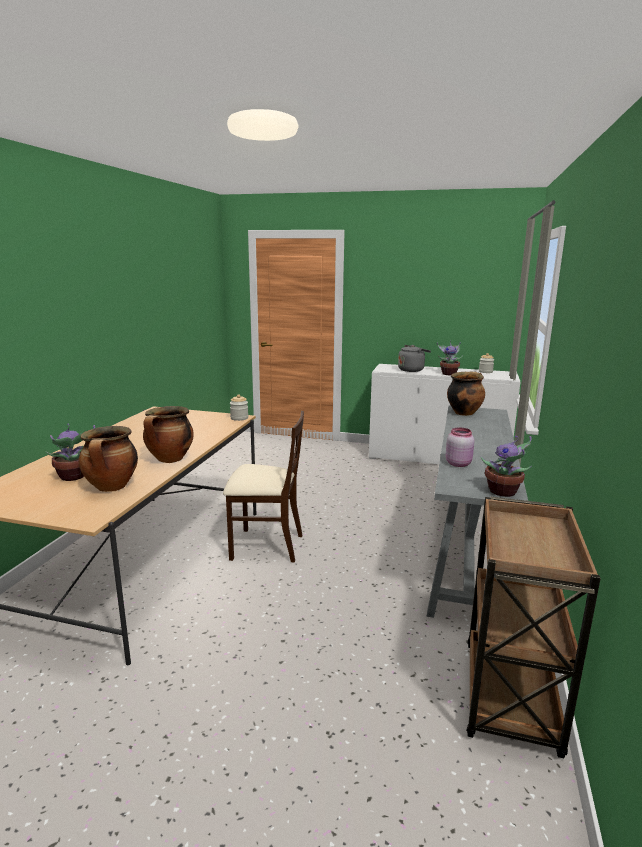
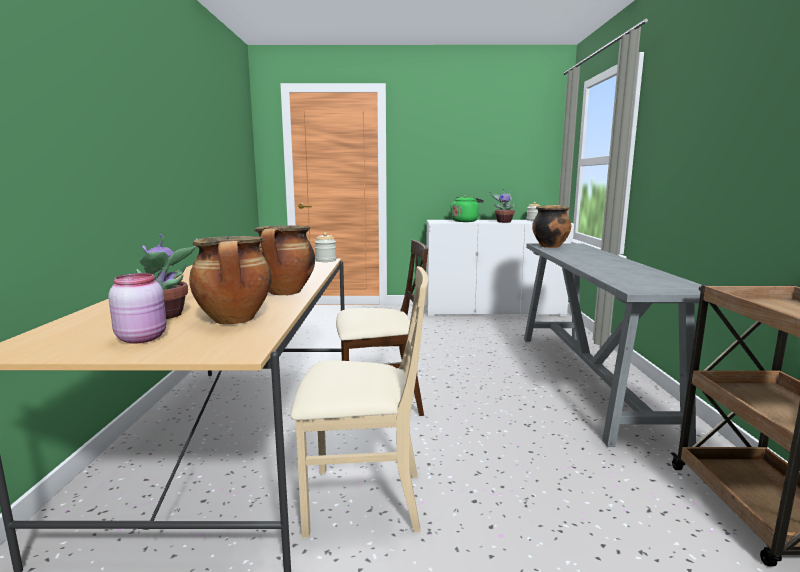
camera: 15 degrees left, 5 degrees down
(204, 624) = (362, 500): none -> beige chair
(412, 370) = (465, 221): grey kettle -> green kettle
(458, 463) = (609, 274): pink jar -> pink jar (143, 338)
(504, 492) = (690, 288): potted plant -> none

